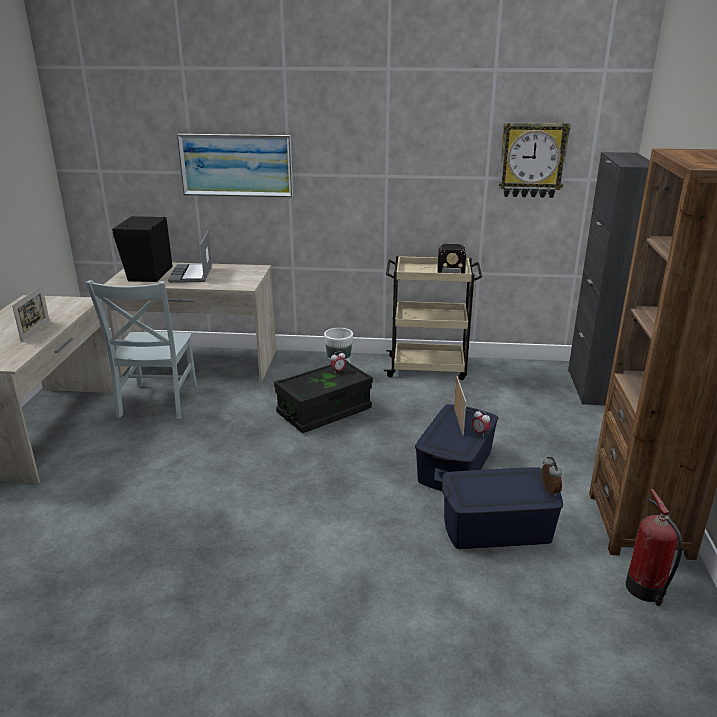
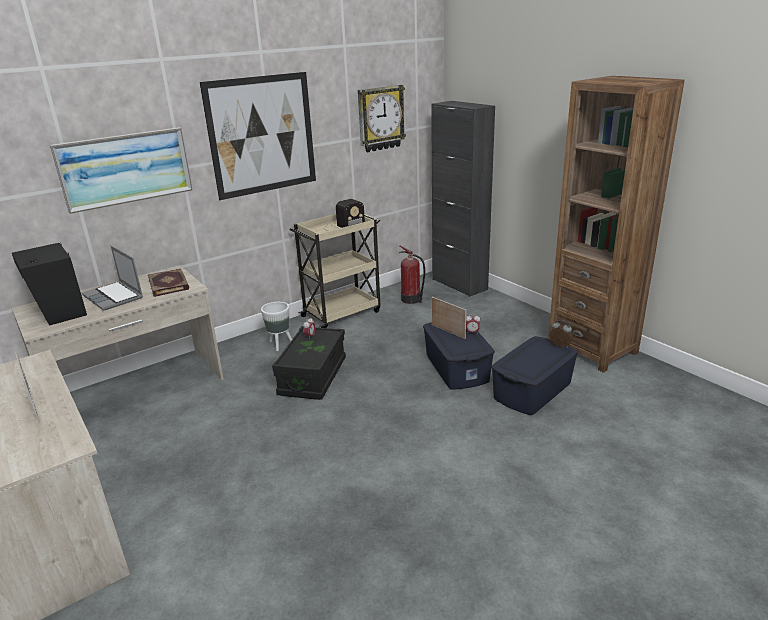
camera: 40 degrees left, 0 degrees up
(156, 403) = (145, 442): grey chair -> none
(237, 278) = (169, 284): none -> book
(375, 156) = (262, 135): none -> picture
(646, 590) = (642, 380): fire extinguisher -> fire extinguisher (412, 300)

